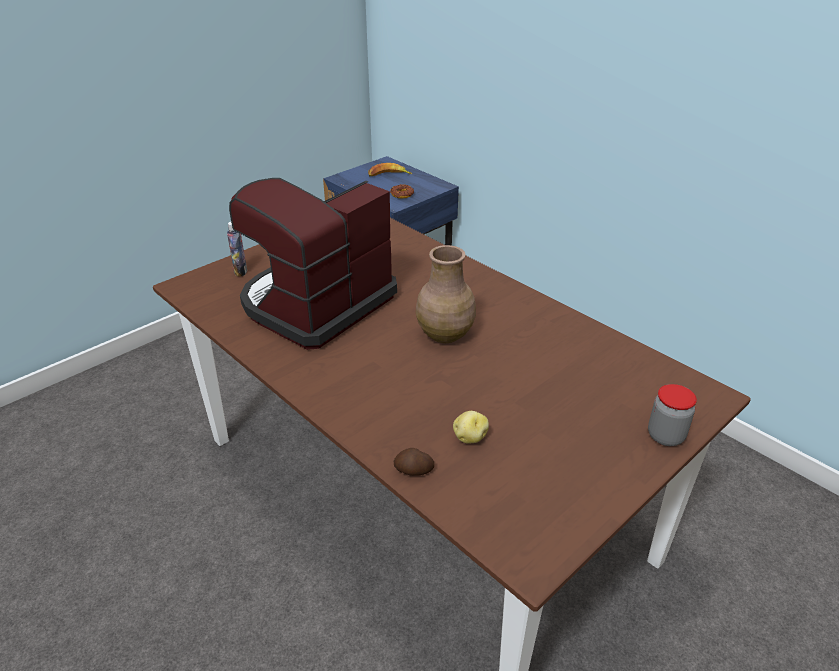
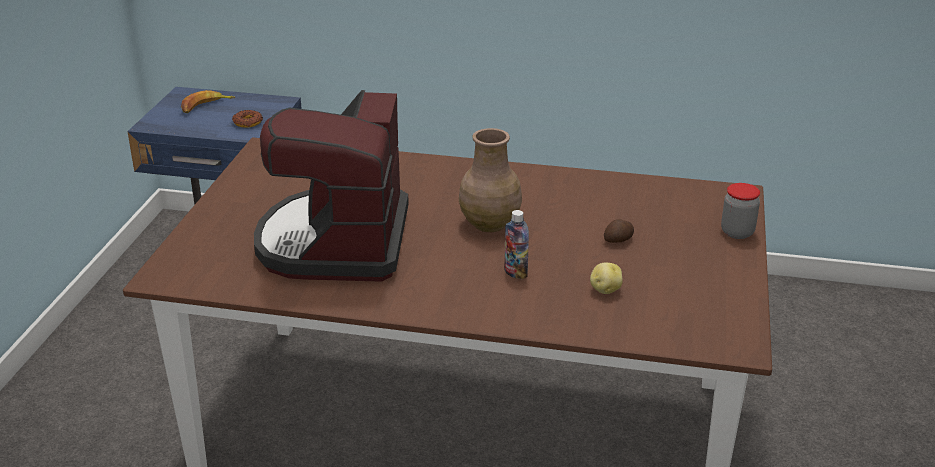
camera: 35 degrees left, 5 degrees down
(240, 271) = (209, 242): bottle -> bottle (515, 273)
(413, 471) = (592, 329): potato -> potato (619, 240)

